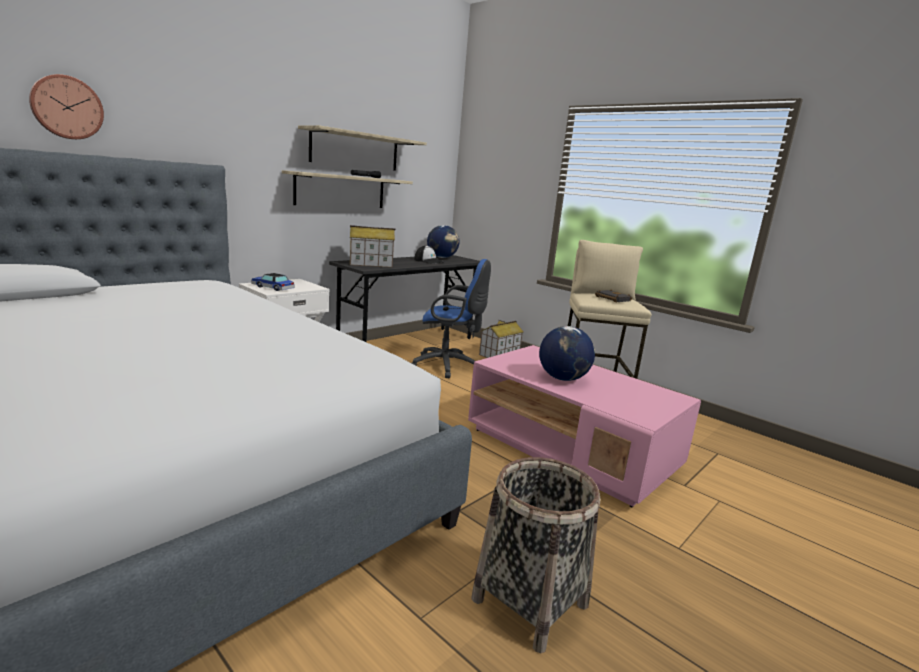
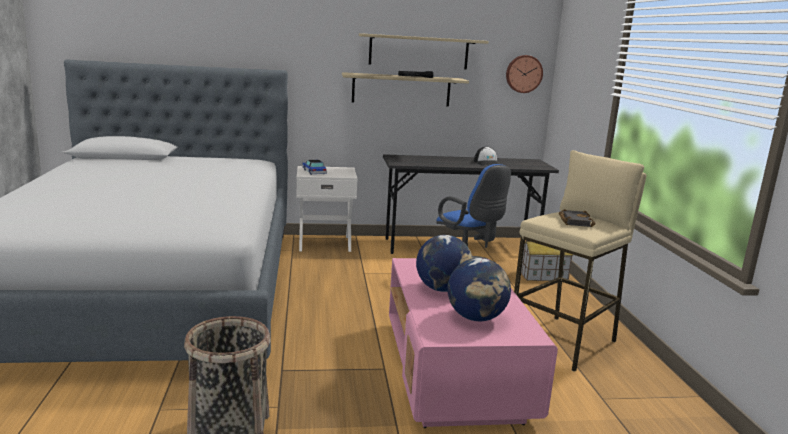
camera: 40 degrees right, 0 degrees up
(66, 107) = (185, 35): wall clock -> wall clock (523, 74)
(370, 264) = (414, 160): toy house -> none
(442, 257) = (516, 161): globe -> globe (476, 318)

